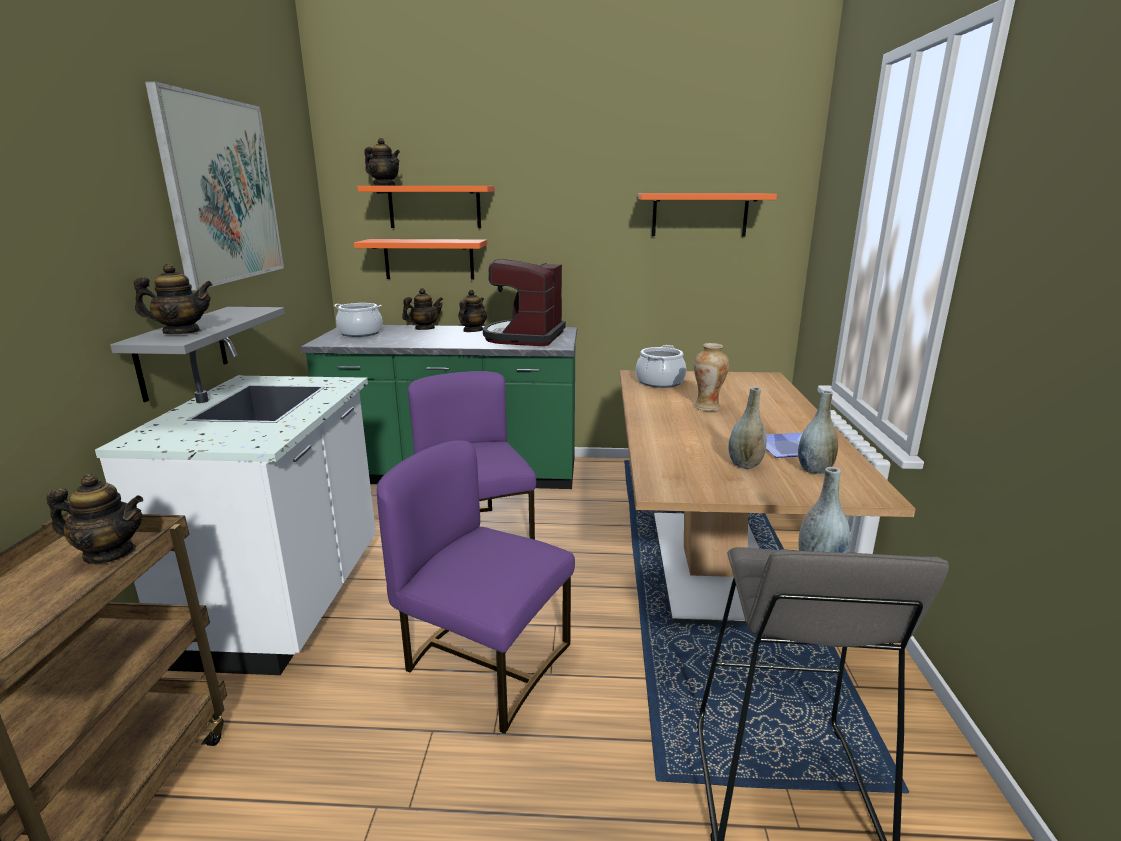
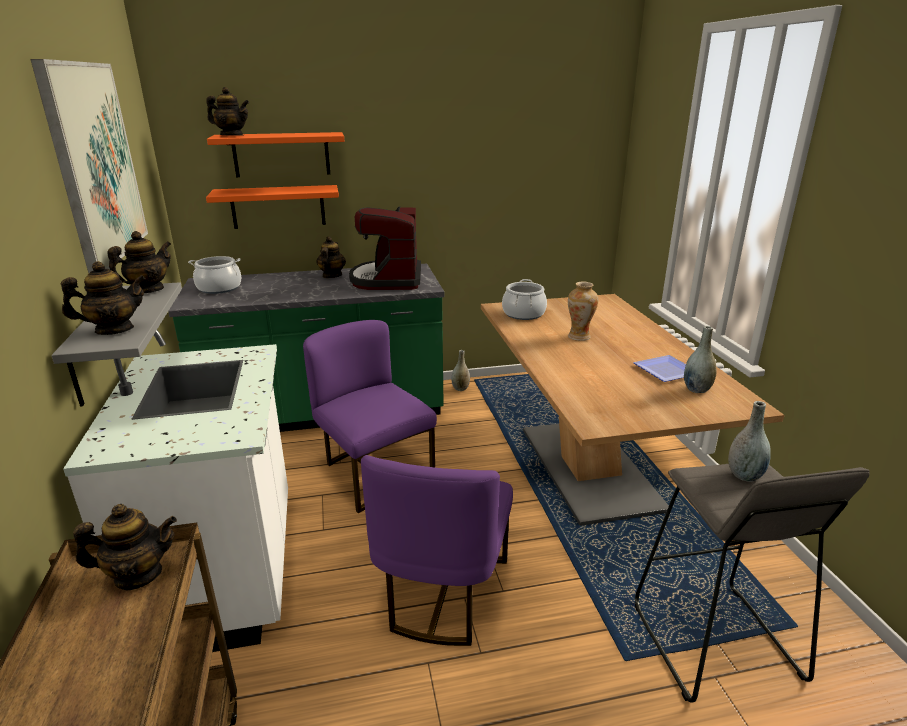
camera: 15 degrees left, 5 degrees up
(424, 328) = (281, 277): teapot -> teapot (148, 290)
(484, 663) = (442, 592): purple chair -> purple chair turned 90 degrees counterclockwise
(699, 214) = (533, 154): orange shelf -> none
(745, 465) = (643, 391): grey vase -> grey vase (460, 388)

